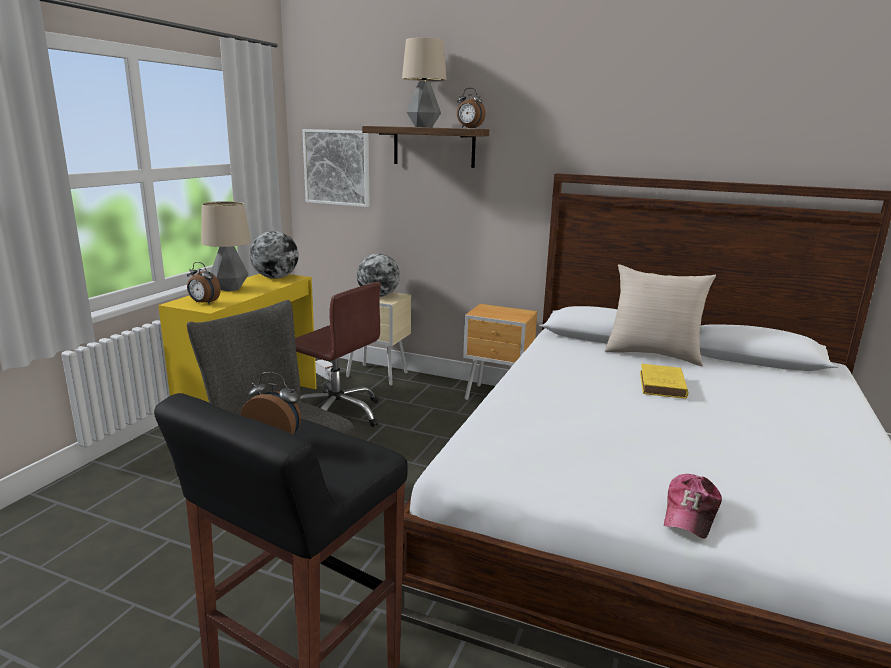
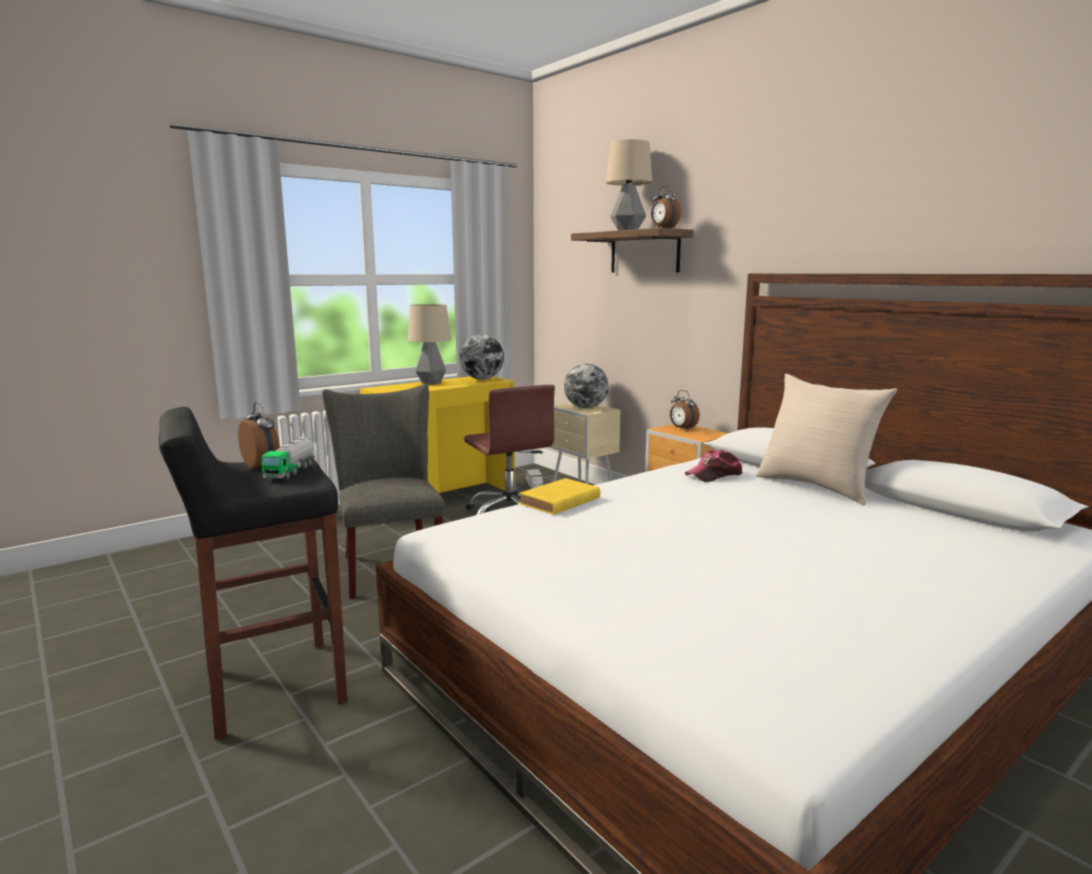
camera: 30 degrees right, 5 degrees down
(203, 303) = (392, 389): alarm clock -> alarm clock (682, 429)
(325, 445) = (291, 471): none -> toy truck
(337, 167) = (567, 279): picture -> none
(662, 385) = (770, 512): yellow book -> yellow book (558, 501)
(690, 514) = (596, 609): cap -> cap (714, 475)

